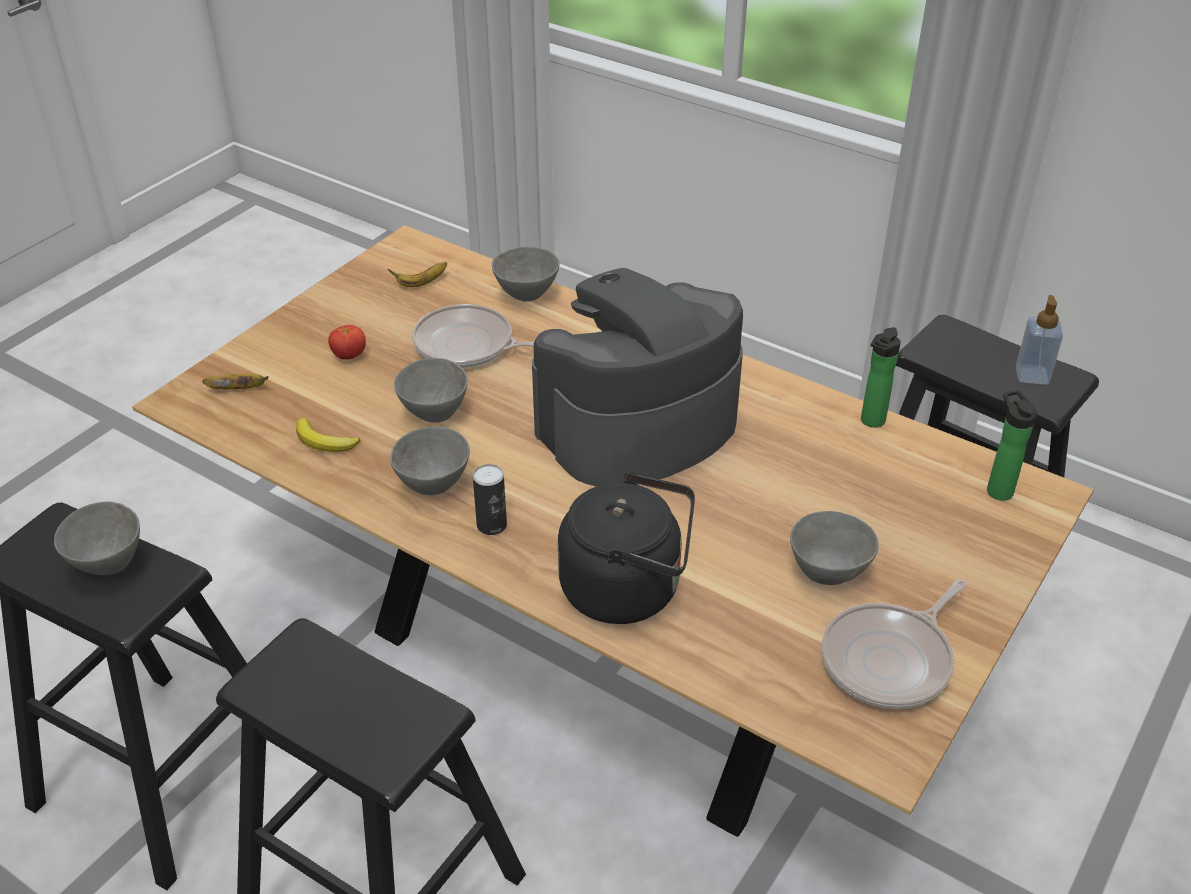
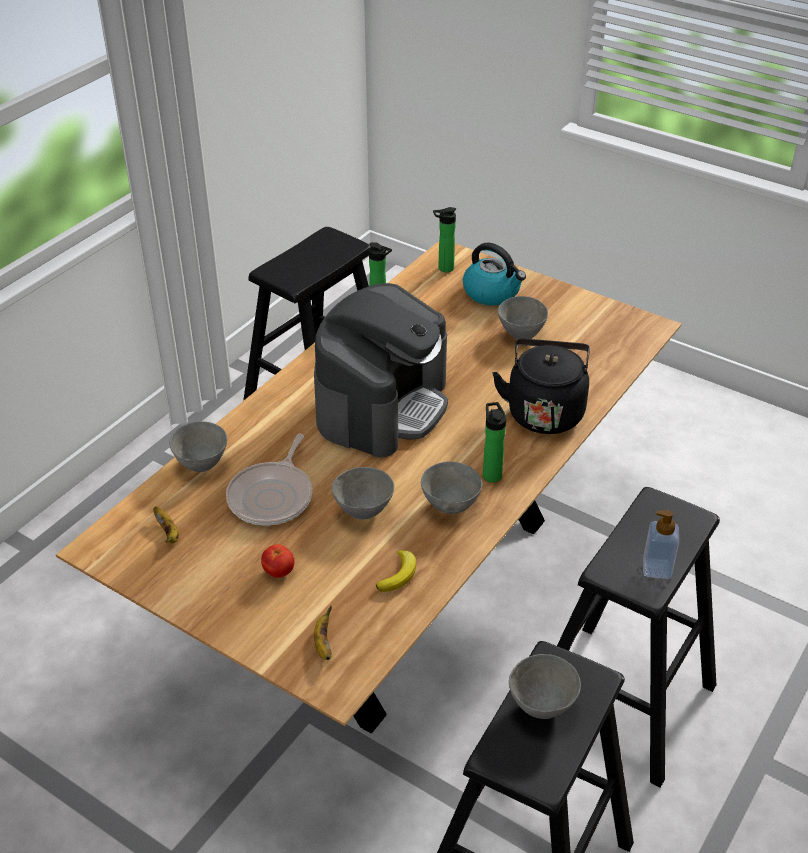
camera: 90 degrees left, 0 degrees up
(491, 525) = (491, 474): can -> bottle
(636, 426) = (382, 405): coffee machine -> coffee machine turned 120 degrees counterclockwise
(890, 660) = (584, 319): frying pan -> none
(941, 544) = (492, 293): none -> kettle
(1032, 375) = (324, 247): soap dispenser -> soap dispenser (656, 568)

